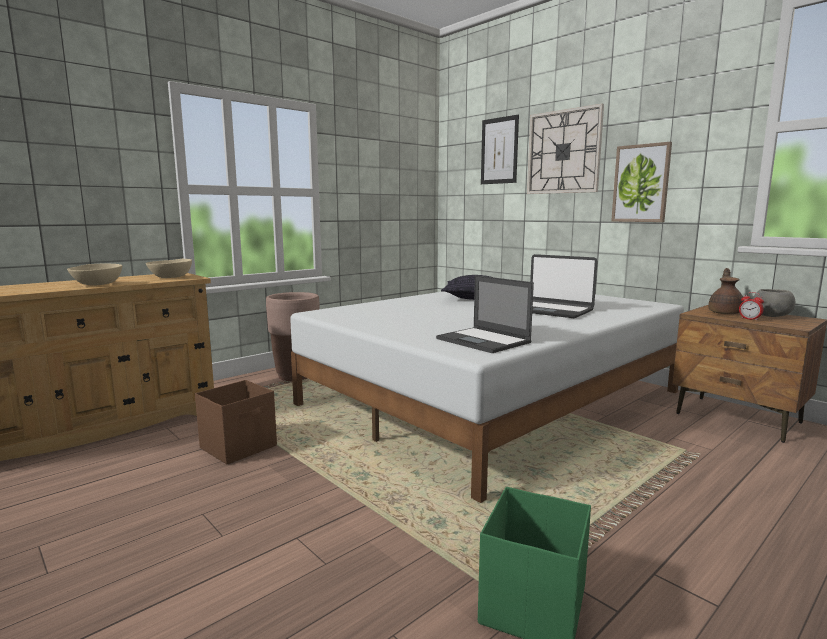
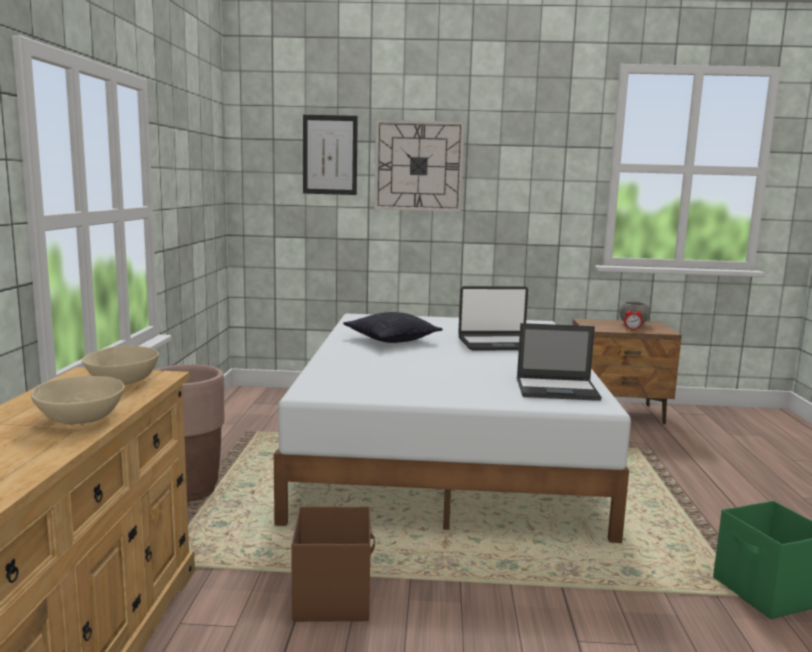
camera: 45 degrees left, 0 degrees up
(641, 183) = (506, 206): picture -> none
(725, 313) = (605, 325): brown teapot -> none

